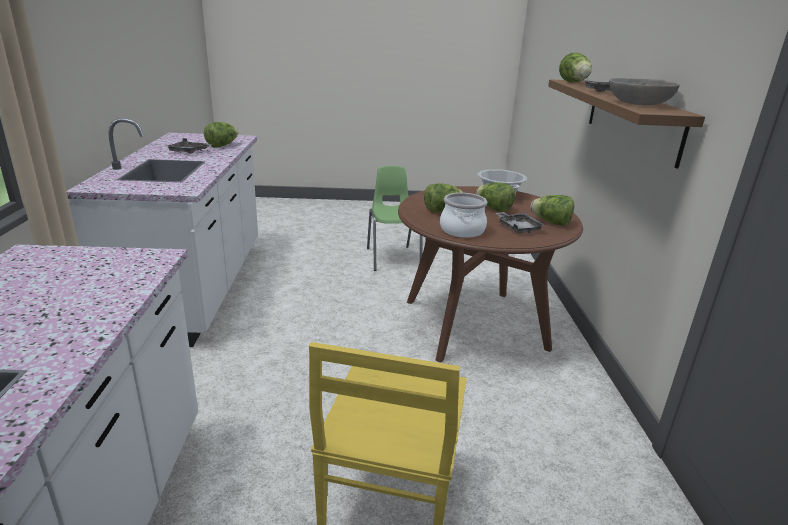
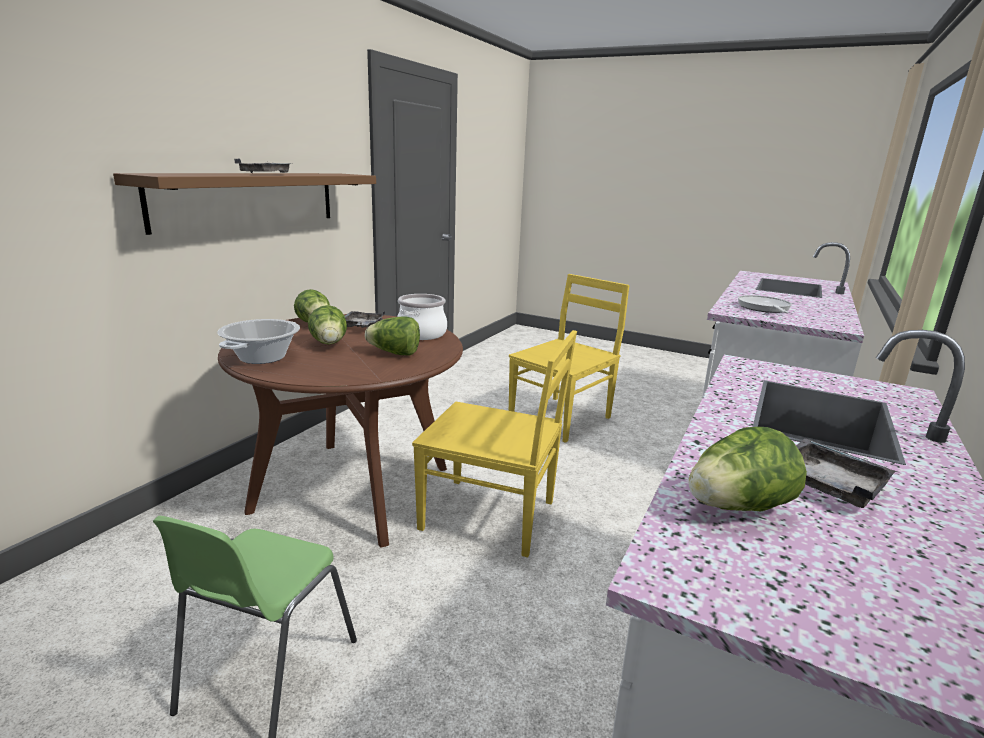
camera: 150 degrees left, 5 degrees down
(91, 279) = (764, 308): none -> frying pan
(364, 334) = (491, 516): none -> yellow chair
(574, 83) = (185, 174): lettuce -> none
(638, 103) = (321, 174): grey bowl -> none

